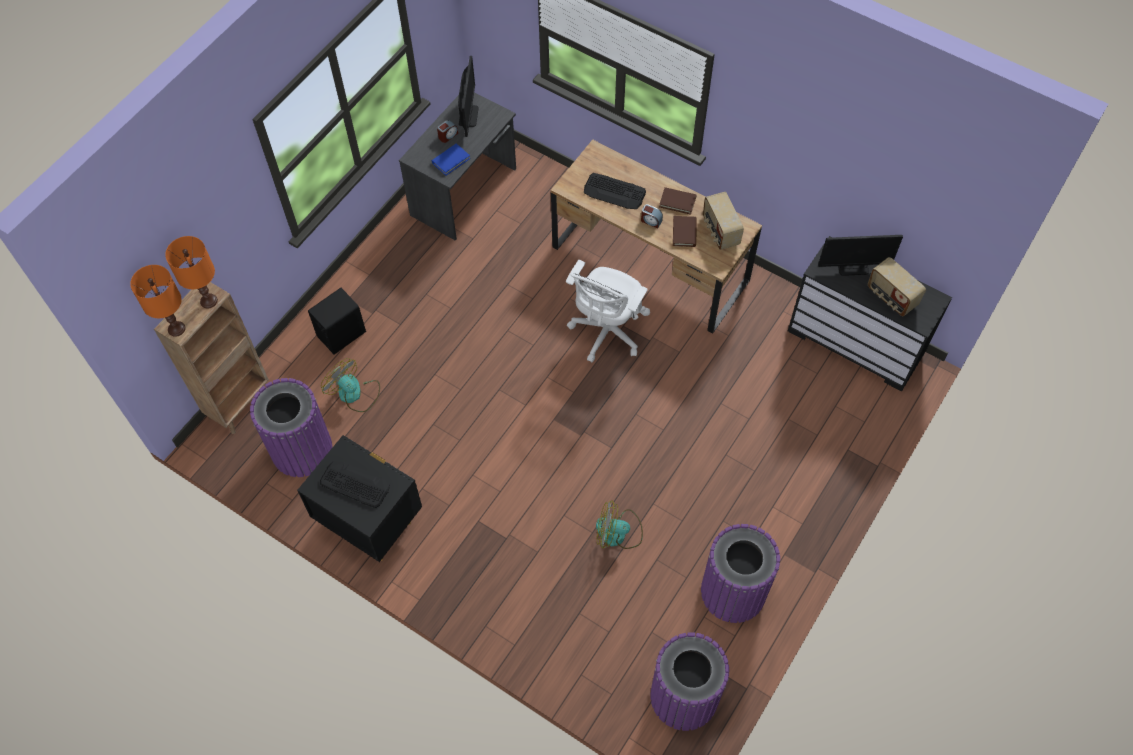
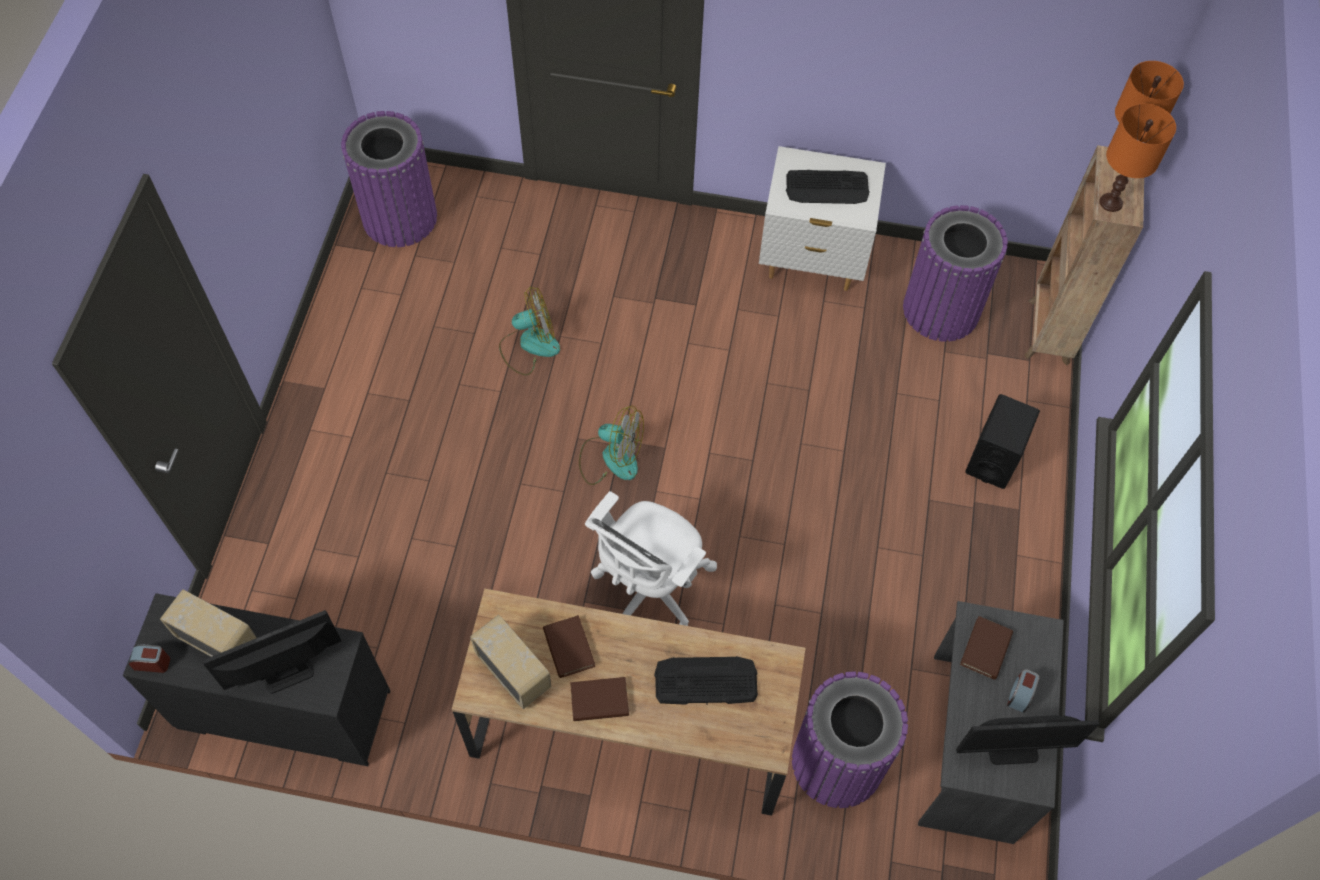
camera: 155 degrees right, 0 degrees up
(355, 394) = (925, 391): fan -> fan (611, 458)
(371, 524) = (812, 262): black nightstand -> white nightstand
(451, 160) = (986, 649): blue book -> brown book
(468, 116) = (1012, 748): monitor -> monitor turned 75 degrees counterclockwise
(607, 332) = (648, 591): white office chair -> white office chair turned 150 degrees counterclockwise
(651, 221) = (628, 649): alarm clock -> alarm clock (152, 662)
(733, 591) = (375, 329): purple trash can -> purple trash can (837, 761)

